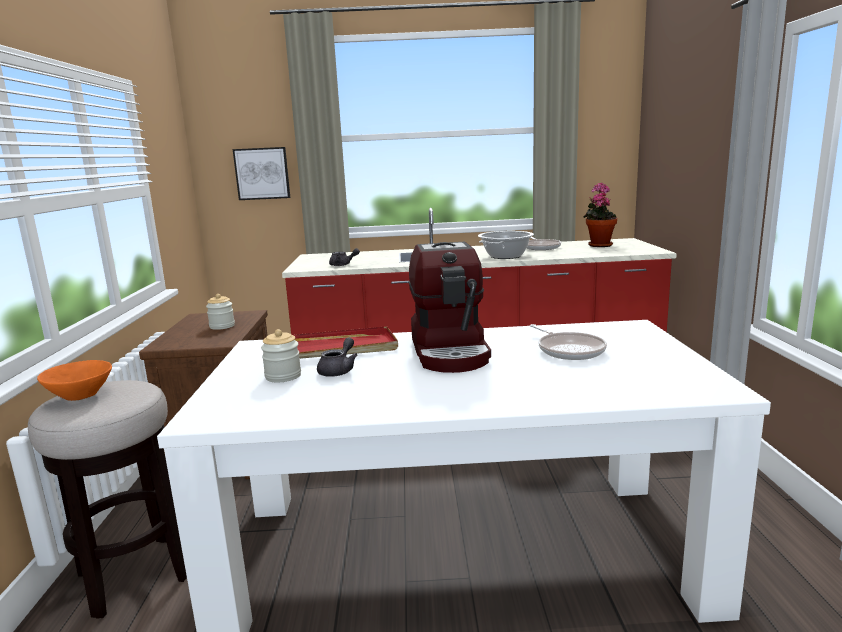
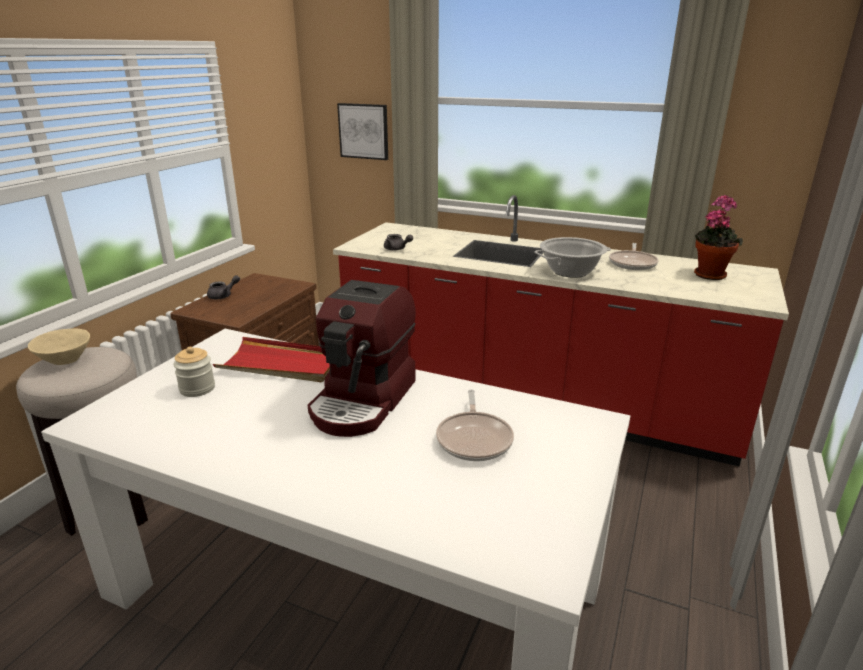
camera: 25 degrees right, 10 degrees up
(81, 396) = (65, 360): orange bowl -> beige bowl
(222, 326) = (258, 297): jar -> none
(339, 370) = (244, 396): grey teapot -> grey teapot (223, 296)

